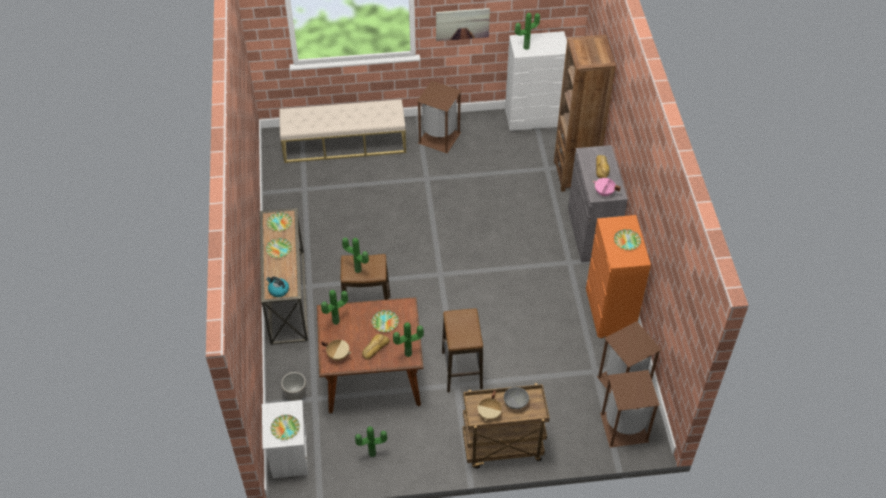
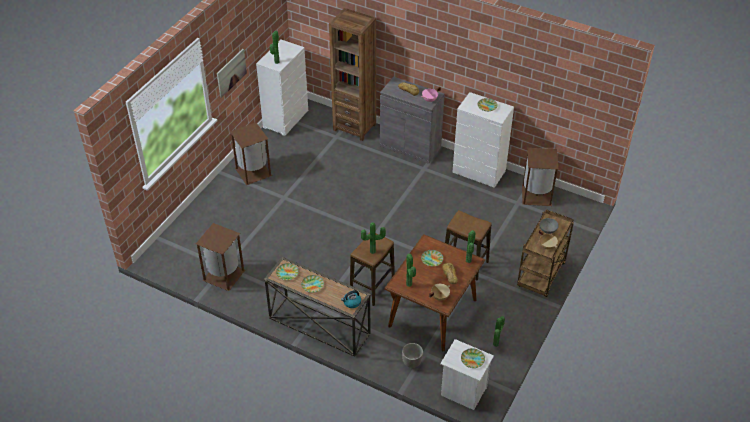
camera: 55 degrees left, 5 degrees down
(344, 144) = (204, 223): beige bench -> none
(609, 312) = (479, 172): orange dresser -> white dresser
(625, 428) = (569, 213): brown trash can -> brown trash can (224, 275)

